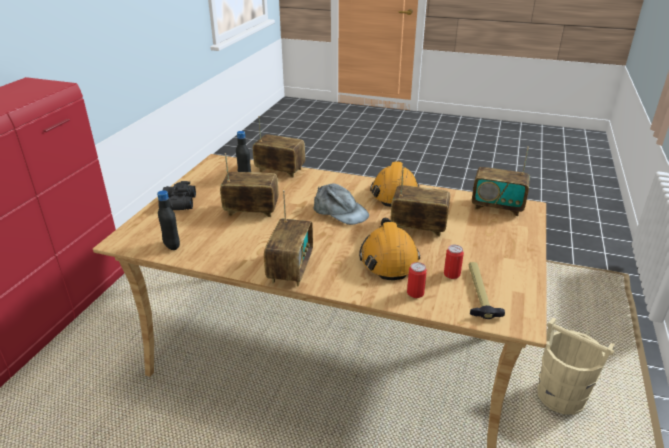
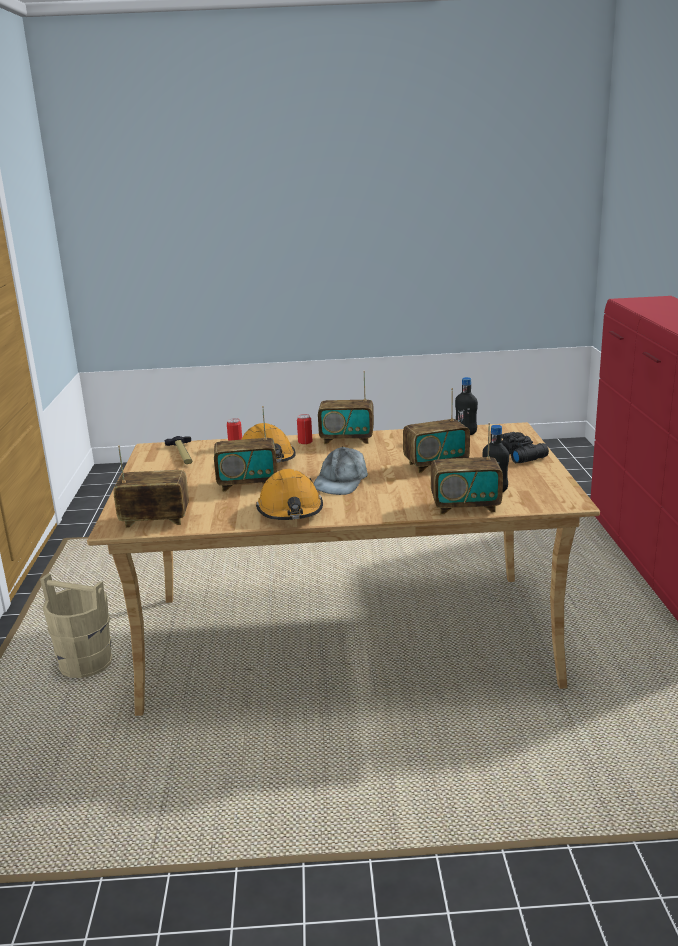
camera: 160 degrees right, 10 degrees down
(290, 269) = (347, 439): radio -> radio turned 75 degrees counterclockwise
(340, 212) = (341, 481): grey cap -> grey cap turned 90 degrees counterclockwise
(451, 274) = (207, 460): can -> can (305, 442)

